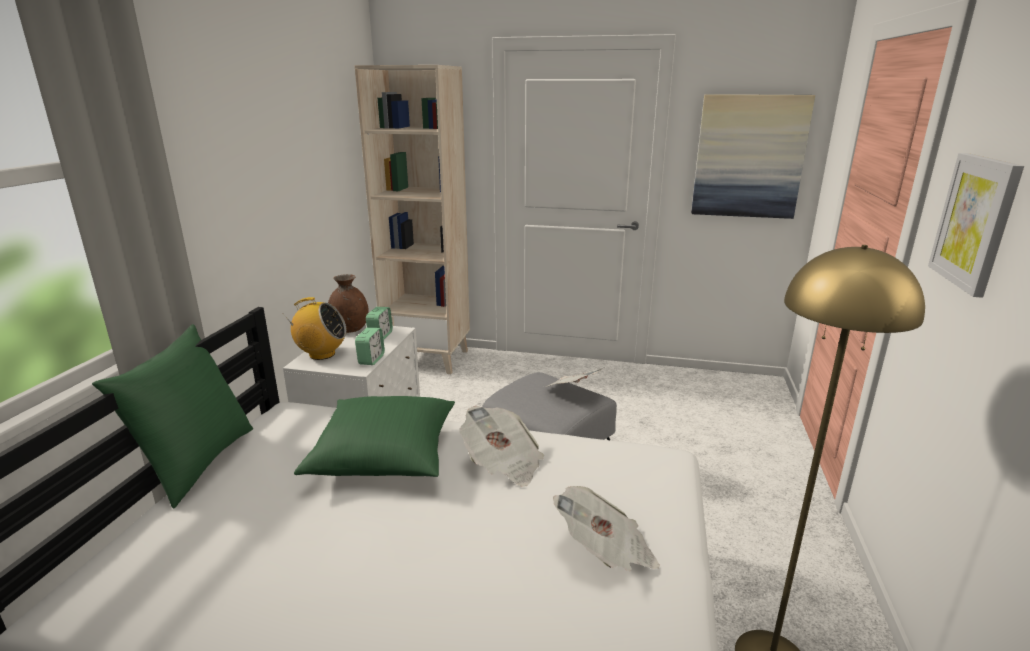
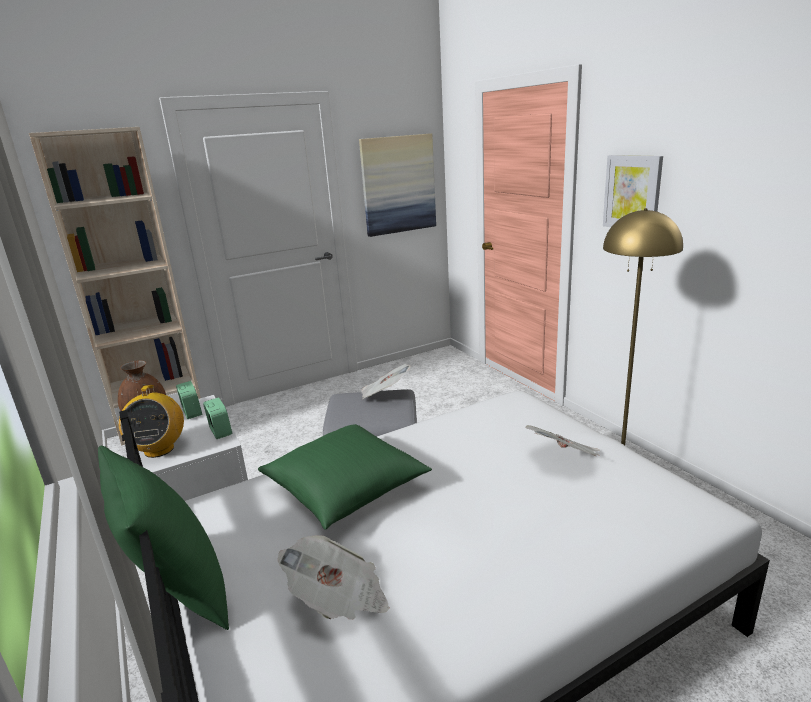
camera: 40 degrees left, 0 degrees up
(321, 354) = (159, 449): radio -> radio turned 120 degrees clockwise
(503, 463) = (434, 449): newspaper -> newspaper (339, 599)

